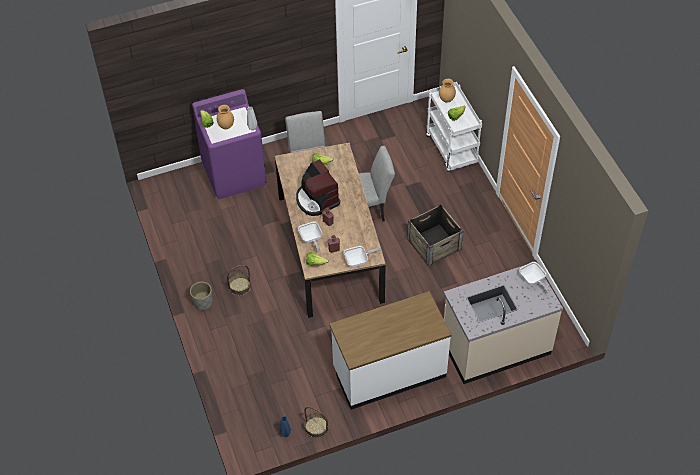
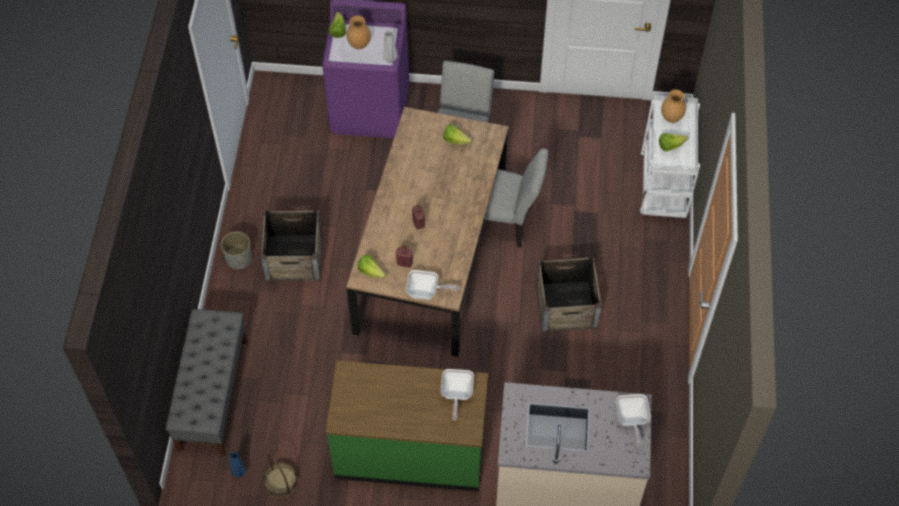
camera: 25 degrees right, 5 degrees up
(237, 393) = (213, 394): none -> grey bench
(240, 286) = (294, 257): basket -> crate
(311, 239) = (384, 237): frying pan -> frying pan (456, 394)
(316, 200) = (422, 187): coffee machine -> none
(389, 372) = (410, 451): white counter -> green counter

